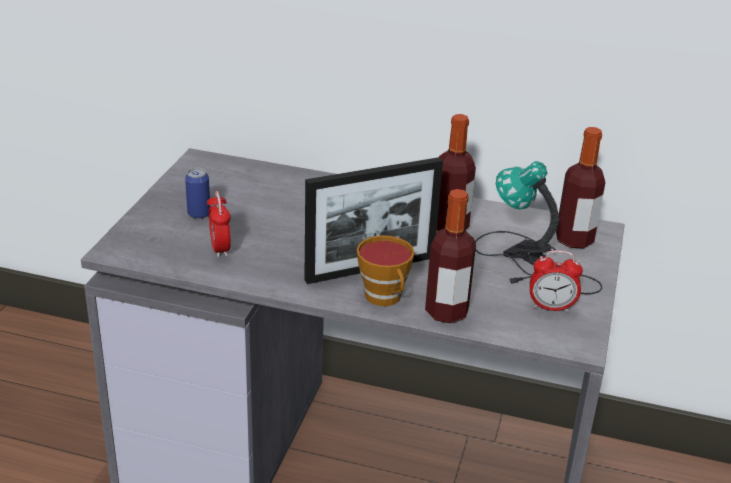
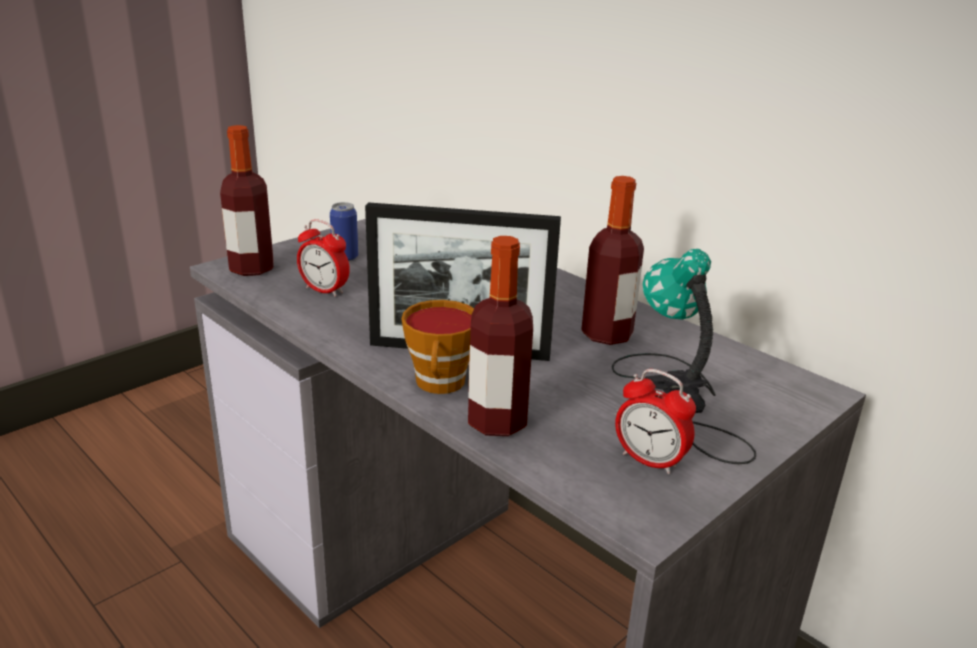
camera: 30 degrees right, 5 degrees down
(220, 249) = (324, 290): alarm clock -> alarm clock turned 75 degrees counterclockwise
(574, 240) = (766, 392): bottle -> bottle (252, 268)

